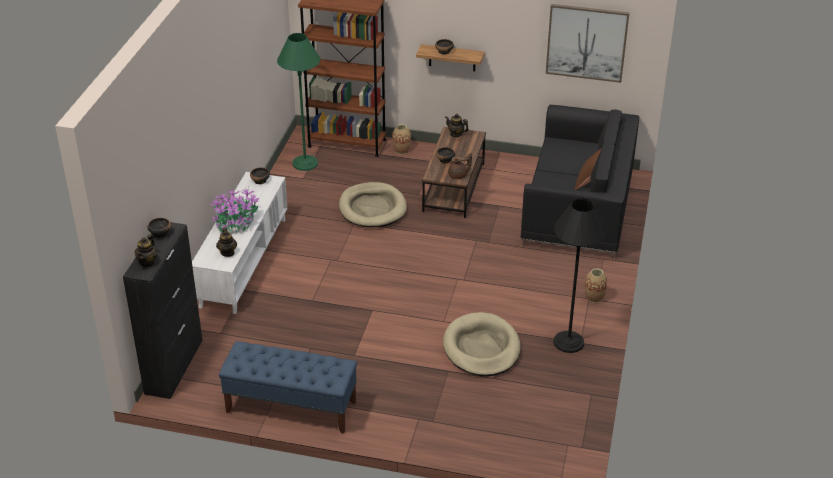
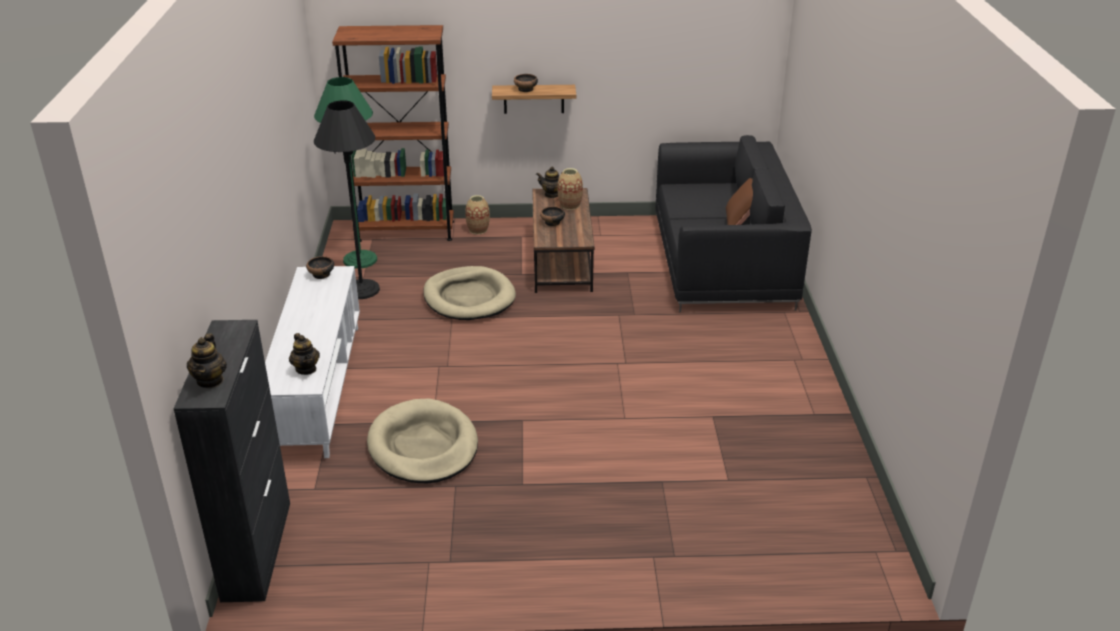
camera: 15 degrees left, 5 degrees down
(160, 233) = (218, 337): bowl -> none
(236, 223) = (305, 330): potted plant -> none
(291, 407) = (459, 576): blue bench -> none
(458, 176) = (578, 237): brown teapot -> none
(481, 348) = (692, 443): beige dog bed -> beige dog bed (423, 446)
(568, 342) = (799, 416): black floor lamp -> black floor lamp (362, 290)
(586, 42) = (703, 55): picture -> none
(594, 297) = (799, 357): vase -> vase (570, 205)

